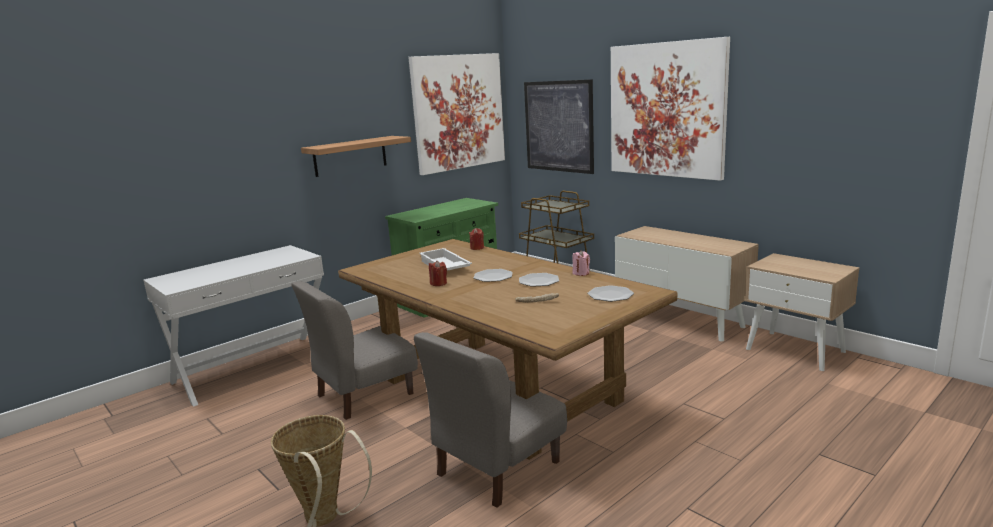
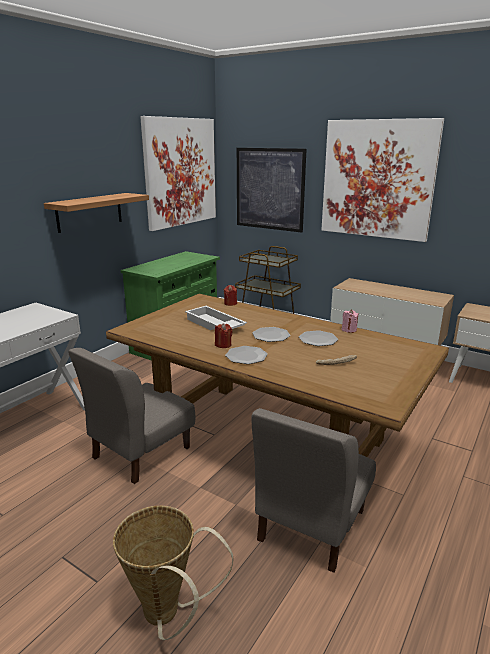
camera: 15 degrees left, 5 degrees up
(610, 295) = (396, 353): plate -> plate (246, 356)

